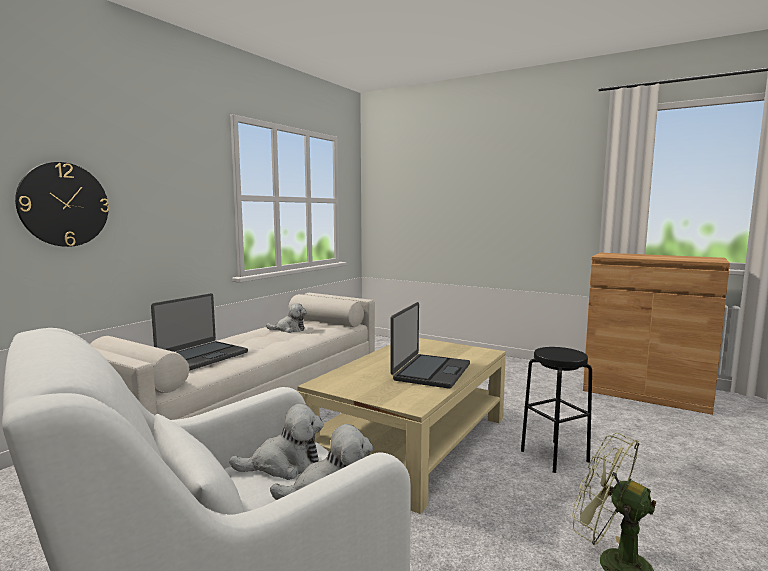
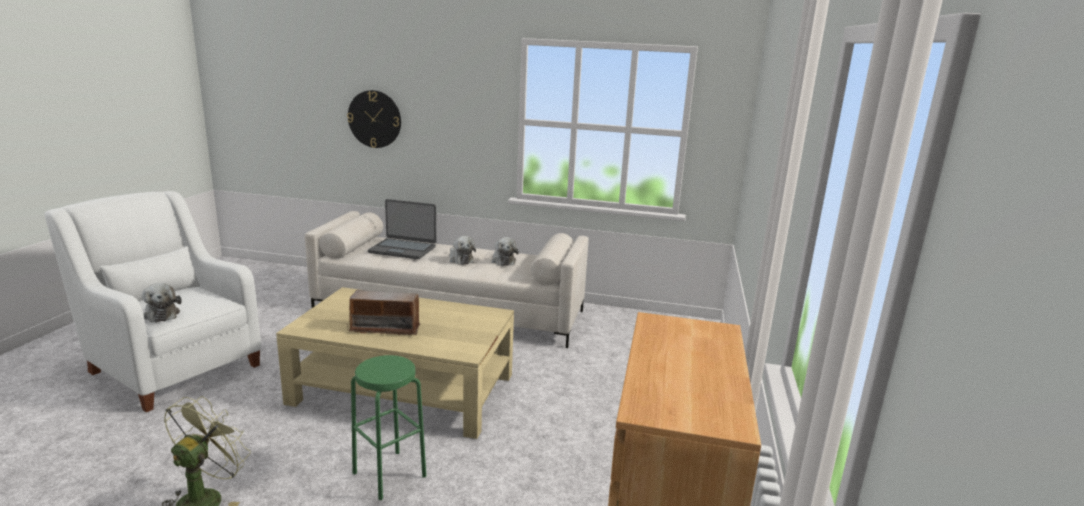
camera: 70 degrees right, 10 degrees up
(284, 465) = (197, 299): plush toy -> plush toy (460, 259)
(430, 372) = (385, 329): laptop -> radio
(554, 456) = (389, 474): black stool -> green stool

